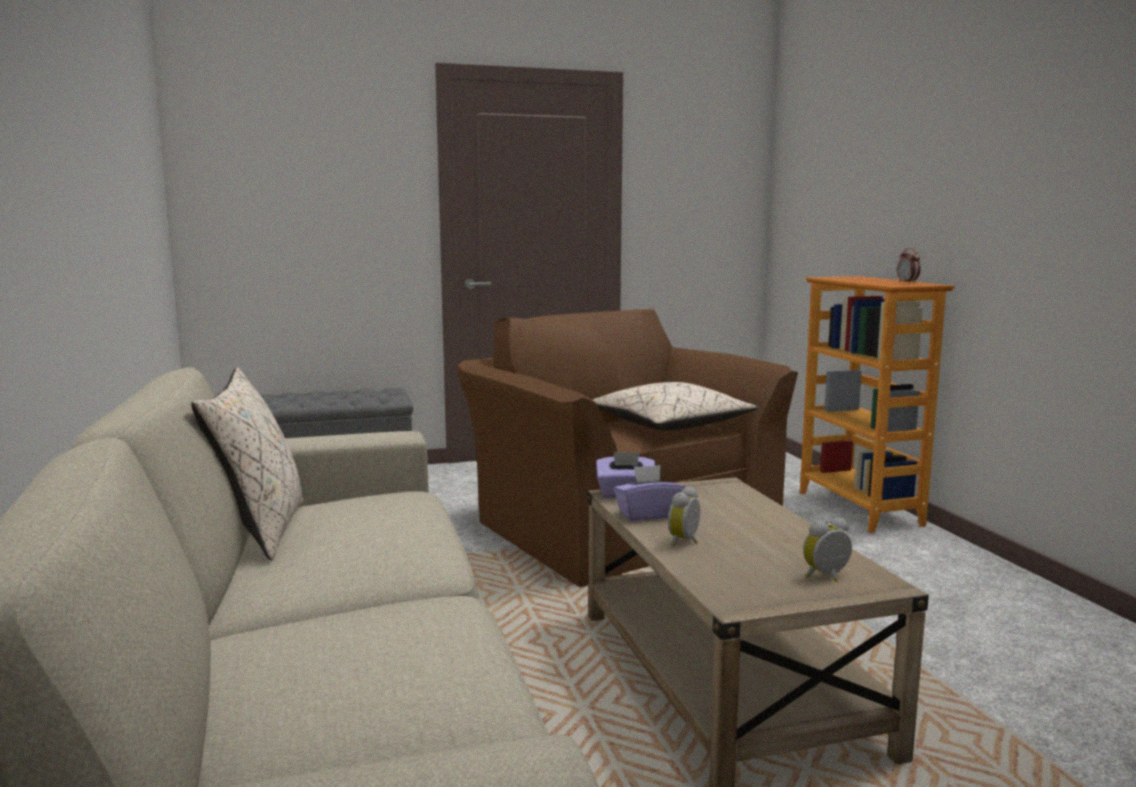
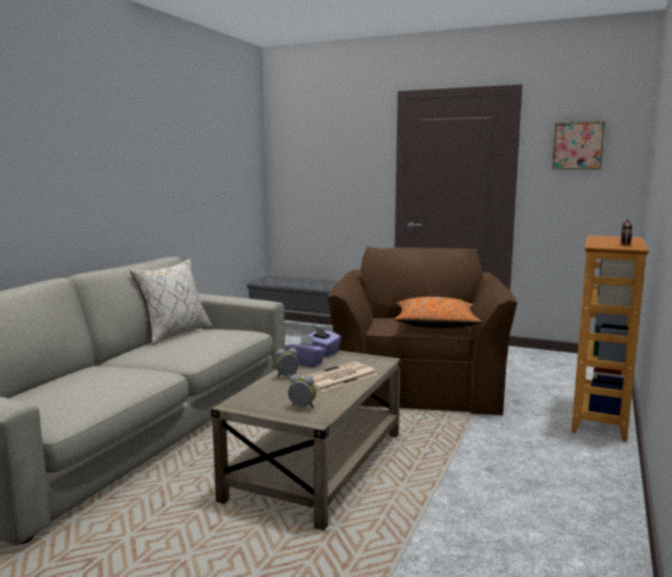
camera: 40 degrees right, 0 degrees up
(669, 425) = (435, 325): beige pillow -> orange pillow
(695, 164) = (578, 146): none -> picture
(744, 522) = (337, 378): none -> newspaper

